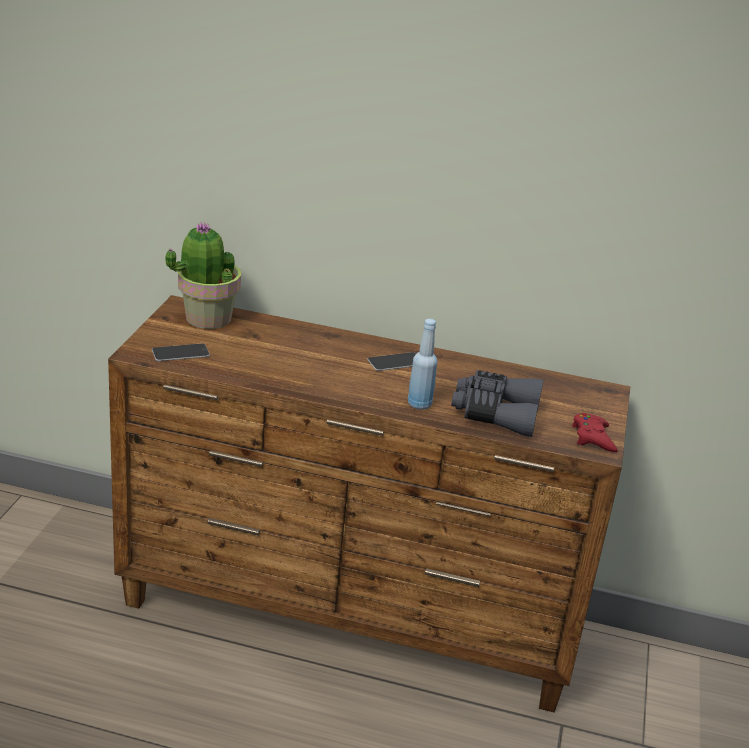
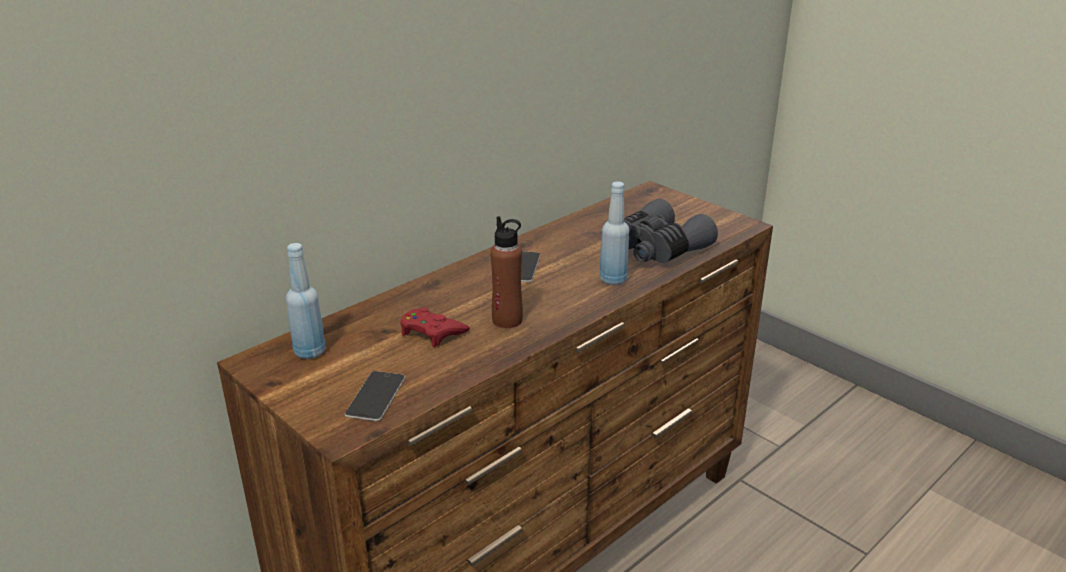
camera: 55 degrees left, 0 degrees up
(207, 318) = (310, 352): potted plant -> blue bottle
(313, 374) = (507, 320): none -> brown bottle
(593, 437) = (722, 221): red game controller -> red game controller (432, 332)

